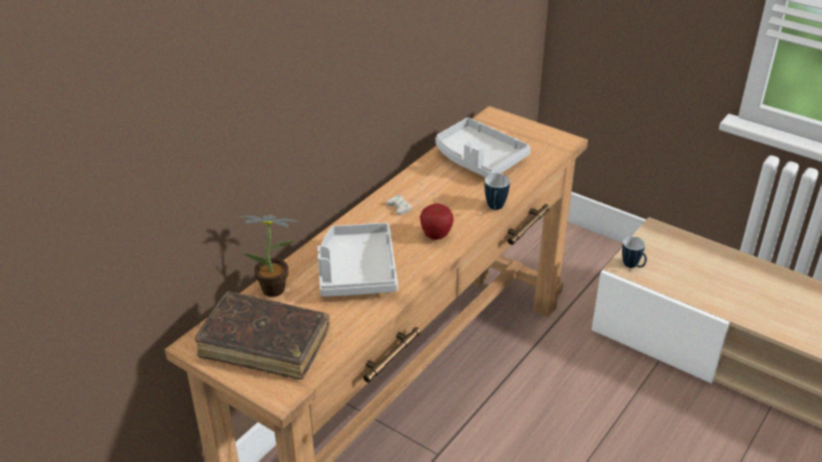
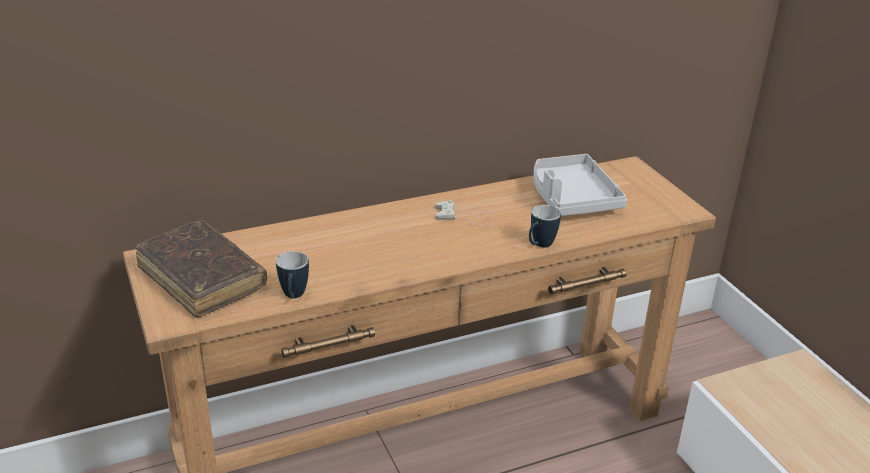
camera: 30 degrees right, 5 degrees down
(277, 290) = (260, 241): potted plant -> none
(356, 271) = (345, 251): grey tray -> none
(436, 236) = (453, 248): apple -> none
(633, 266) = (736, 391): mug -> mug (293, 297)

